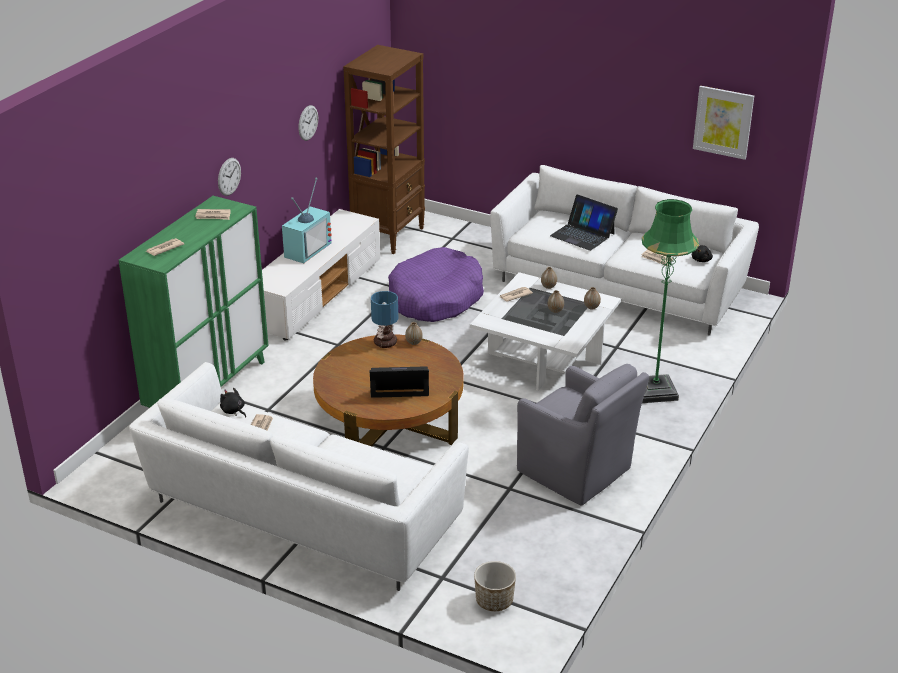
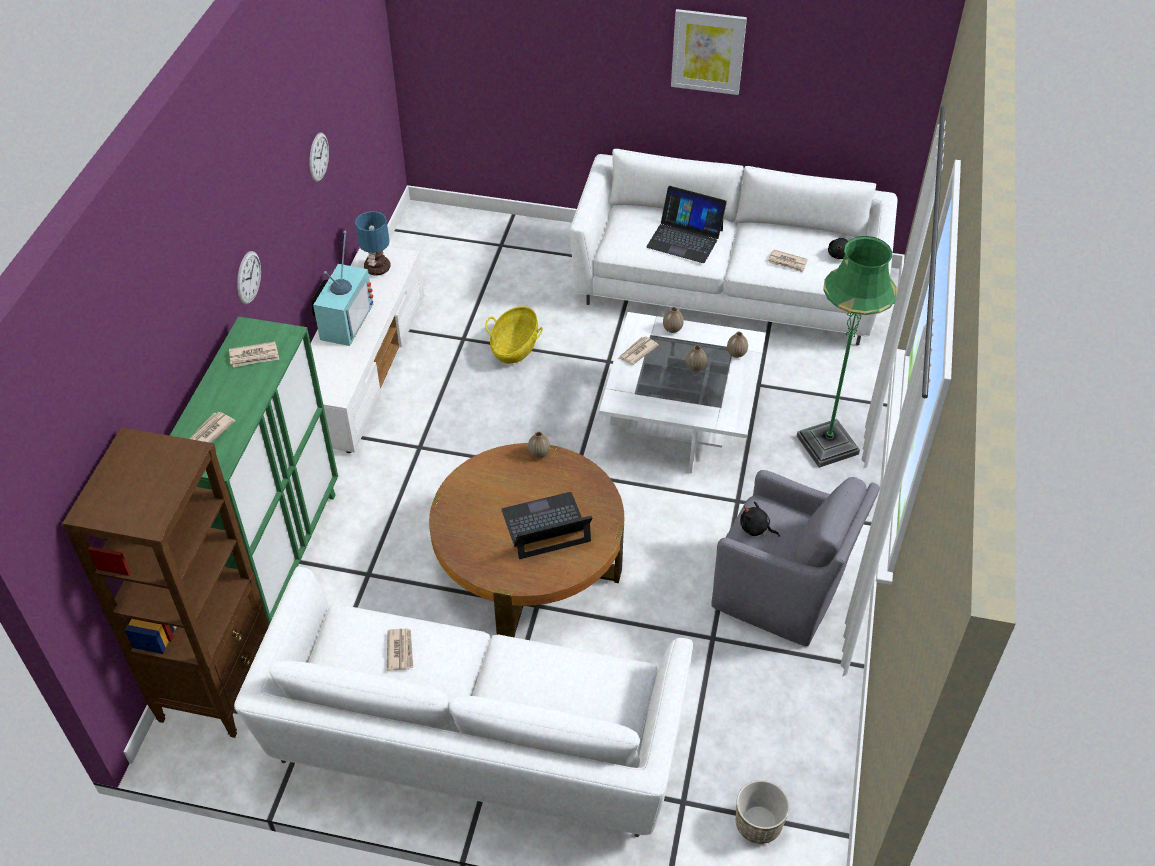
camera: 15 degrees left, 15 degrees up
(233, 411) = (353, 627): black plush toy -> black plush toy (756, 529)
(385, 342) = (503, 460): table lamp -> table lamp (377, 267)
(389, 235) = (420, 253): brown bookcase -> brown bookcase (218, 683)
(435, 298) = (514, 347): purple dog bed -> basket
(723, 122) = (854, 79): picture -> picture (708, 51)

